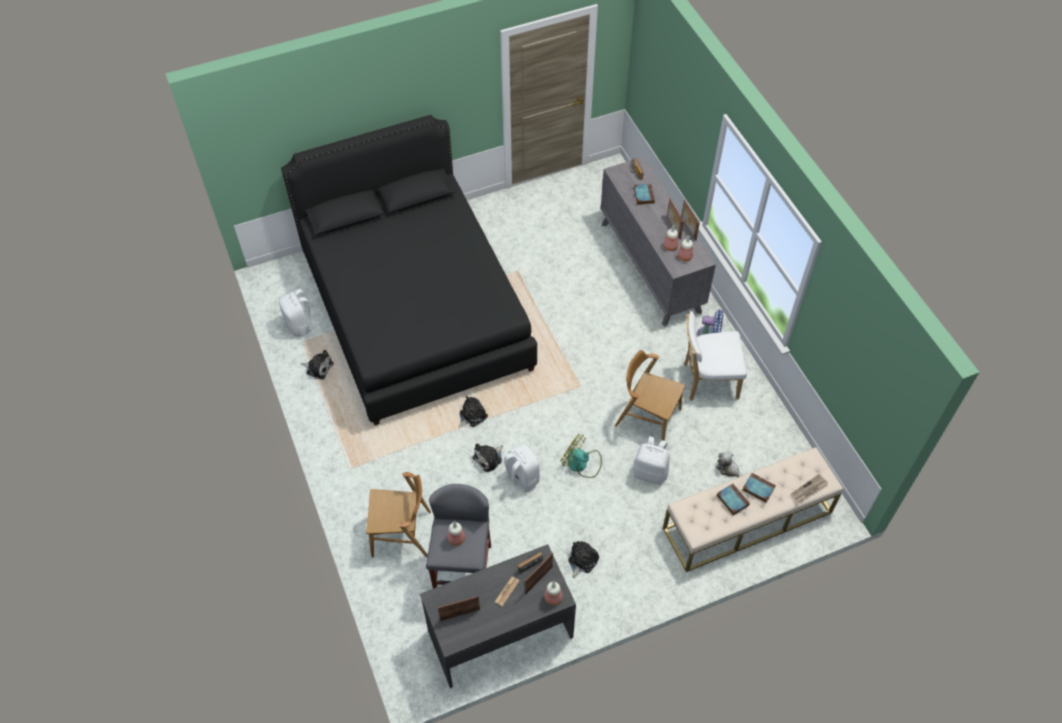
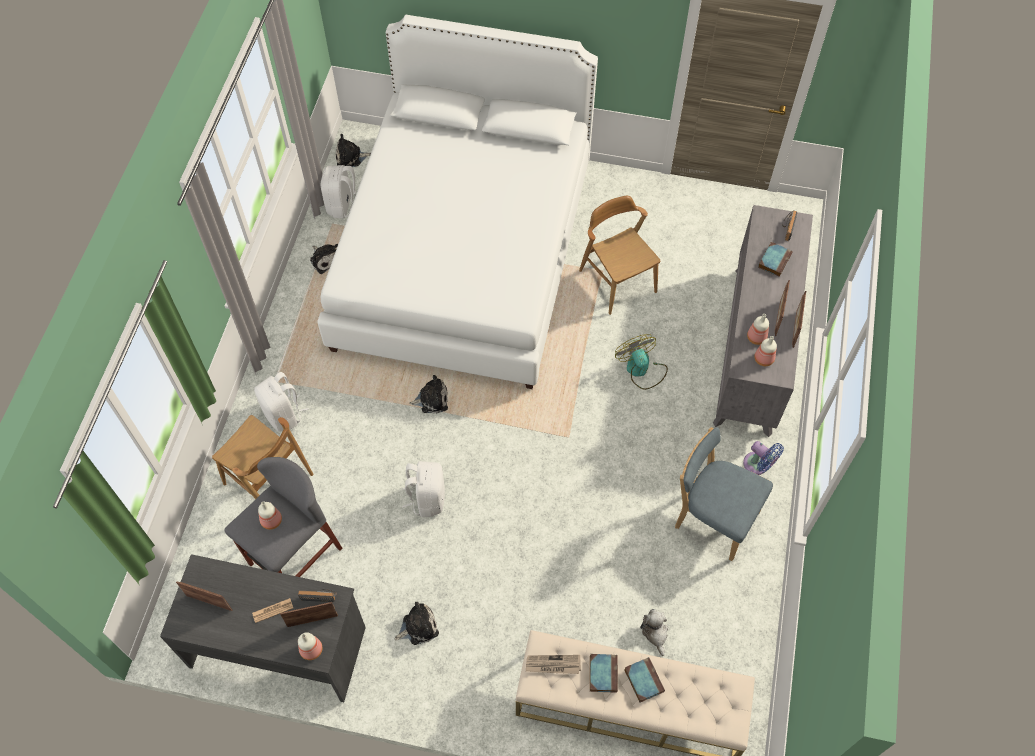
camera: 35 degrees right, 5 degrees up
(415, 310) = (464, 254): black bed -> white bed
(489, 458) = (412, 456): plush toy -> plush toy (350, 157)
(581, 463) = (501, 522): fan -> fan (641, 370)
(647, 417) = (612, 517): brown chair -> brown chair (617, 281)
(650, 472) = (566, 580): white backpack -> white backpack (284, 414)
(707, 381) = (713, 517): white chair -> blue chair
(808, 490) = (701, 722): newspaper -> newspaper (553, 665)

